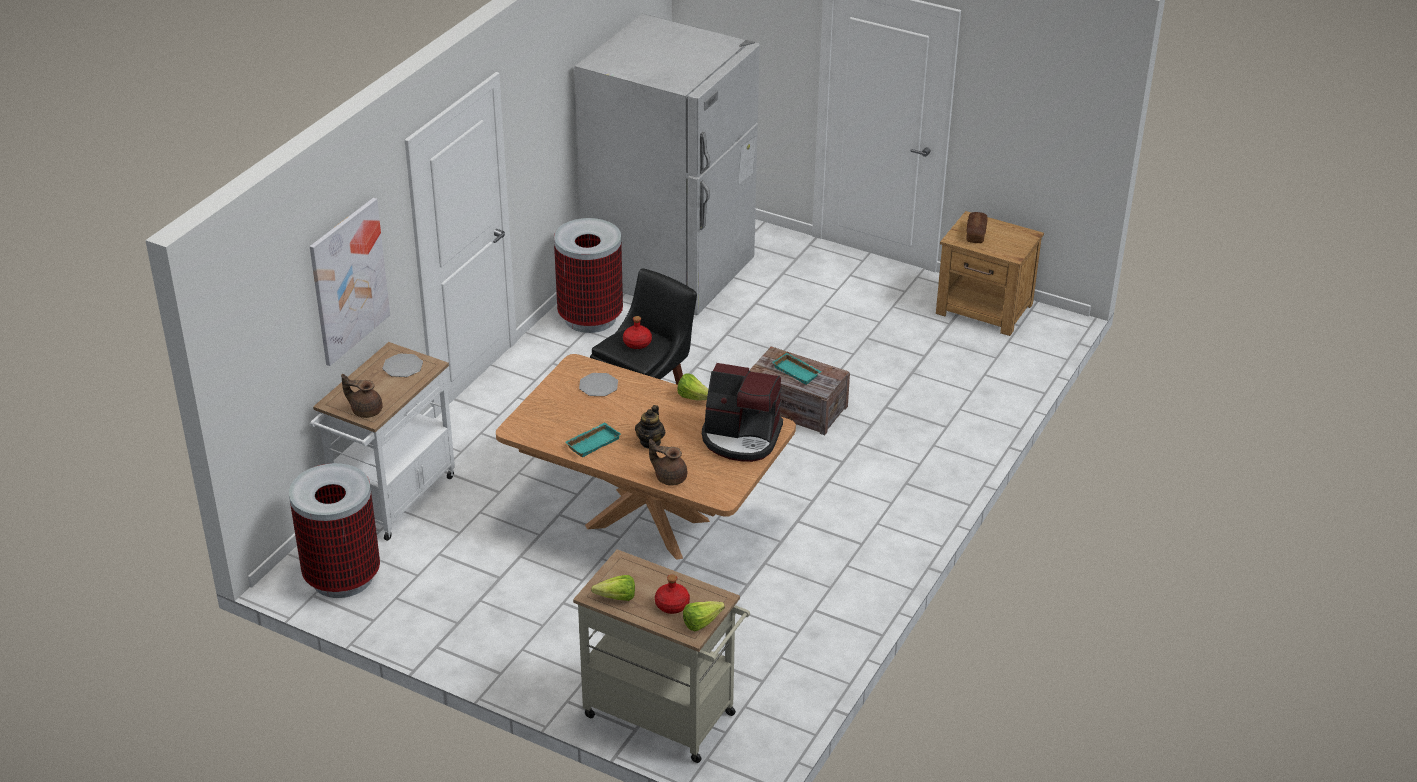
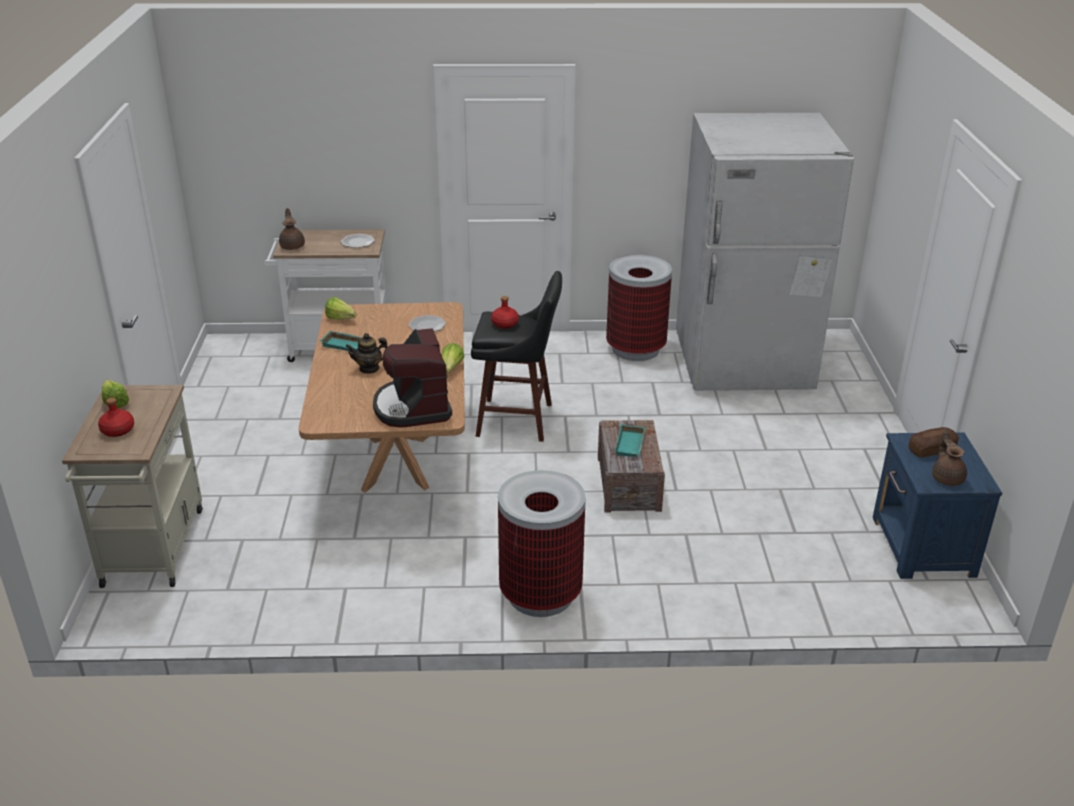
camera: 60 degrees right, 5 degrees down
(342, 577) = (237, 359): trash can -> trash can (540, 594)
(348, 281) = (342, 150): picture -> none
(669, 477) = (327, 391): brown teapot -> brown teapot (947, 478)
(705, 622) = (100, 453): lettuce -> lettuce (342, 320)
(985, 310) = (922, 547): brown nightstand -> blue nightstand

